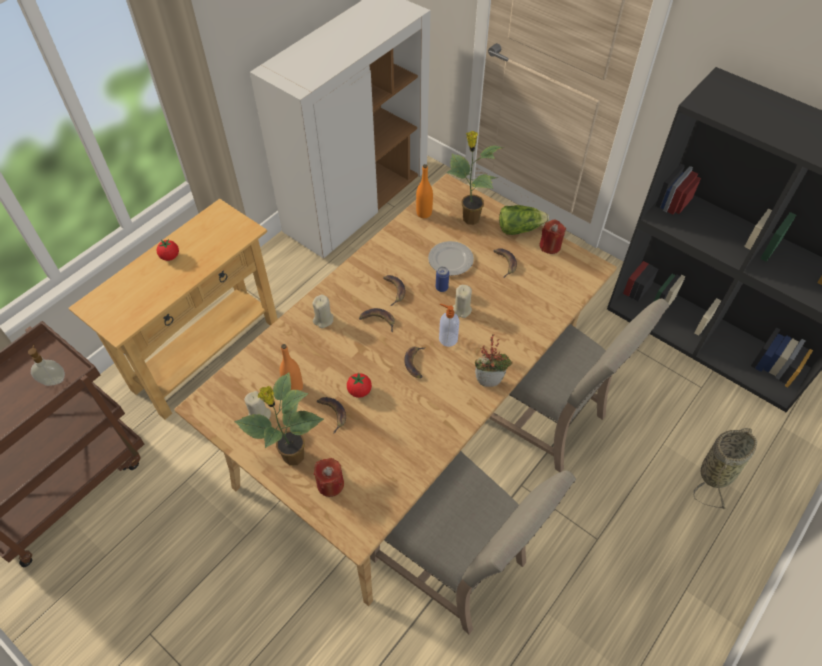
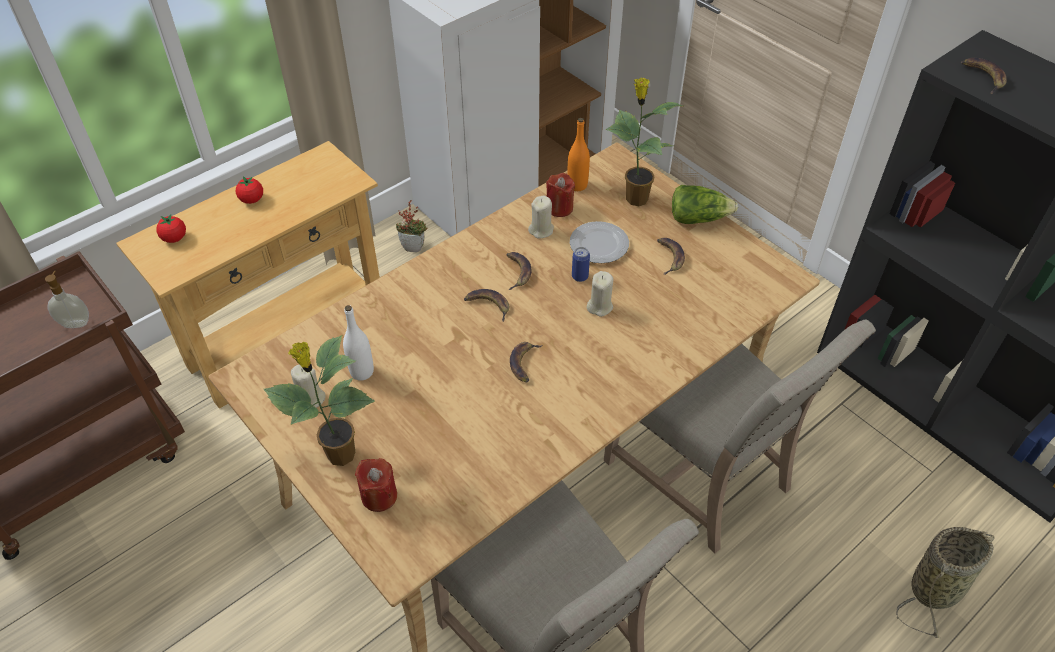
camera: 10 degrees right, 5 degrees down
(294, 388) = (362, 372): orange bottle -> white bottle
(323, 319) = (419, 295): beige candle -> beige candle (541, 230)
(332, 413) = (403, 409): banana -> banana (983, 77)
(359, 391) = (444, 387): tomato -> tomato (174, 238)
(447, 339) = (573, 339): soap dispenser -> none
(490, 379) = (618, 397): potted plant -> potted plant (414, 247)
(550, 246) = (734, 244): red candle -> red candle (559, 208)

